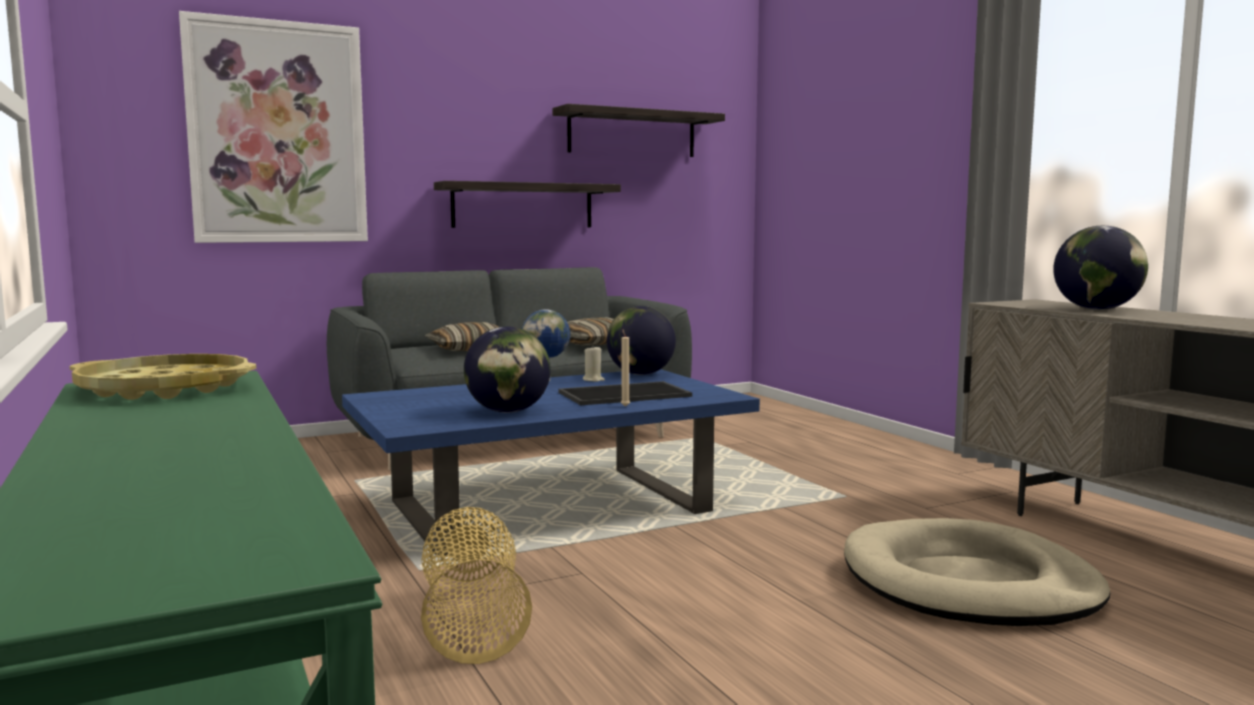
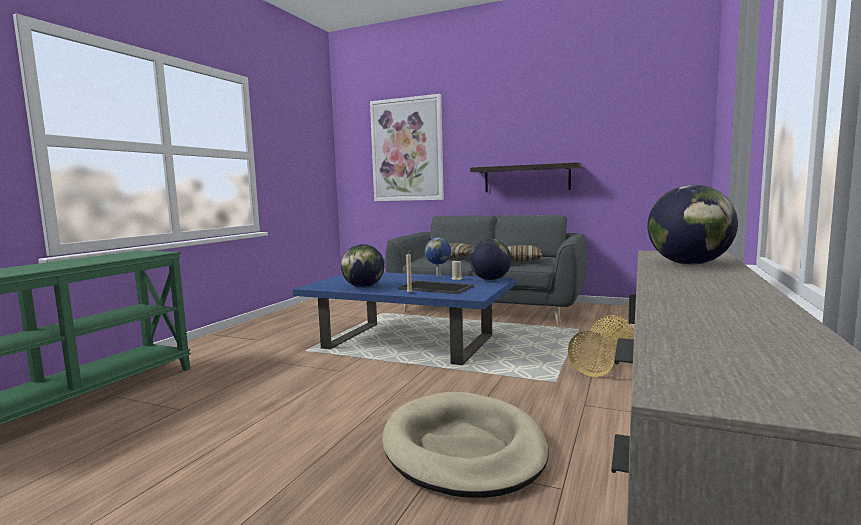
camera: 50 degrees right, 0 degrees up
(165, 389) = (132, 254): yellow tray -> none
(473, 621) = (267, 373): basket -> basket (604, 364)
(632, 133) = (602, 128): shelf -> none

